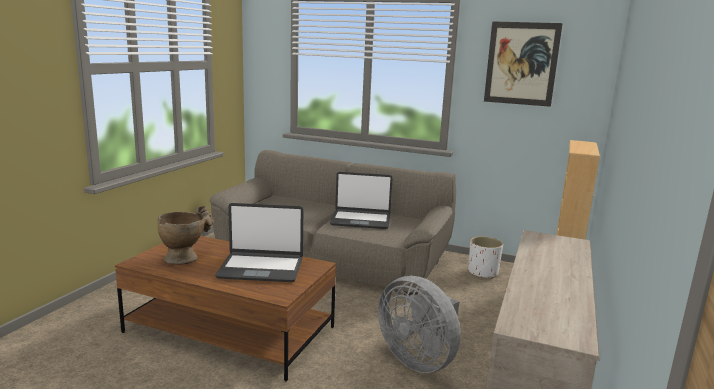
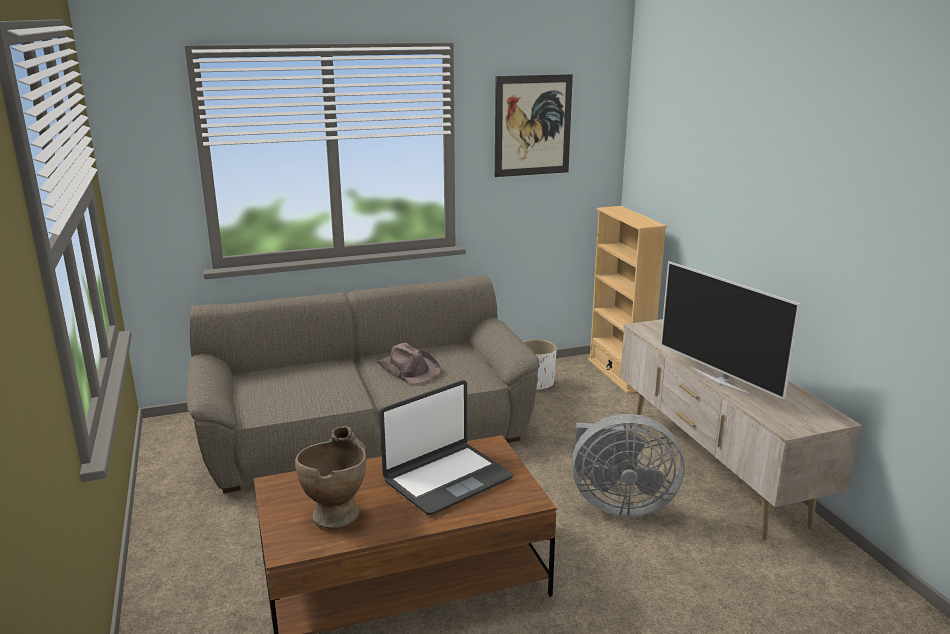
camera: 40 degrees left, 5 degrees up
(360, 220) = (409, 369): laptop -> brown hat
(525, 281) = (721, 380): none -> television

